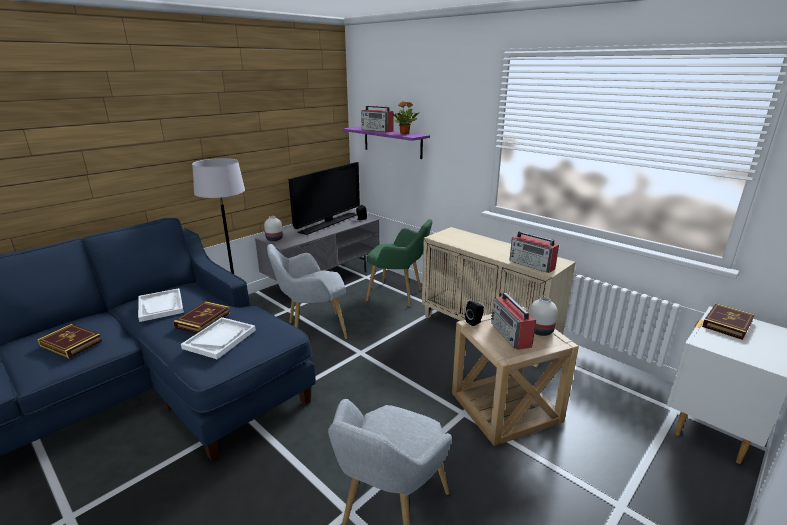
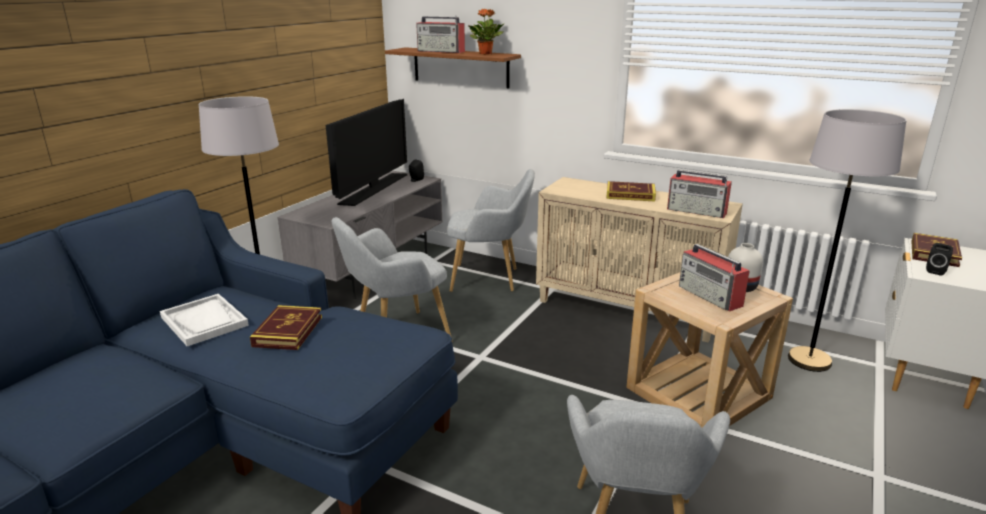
camera: 15 degrees left, 0 degrees up
(71, 343) = (90, 391): book -> book (630, 194)
(220, 339) = (334, 351): white tray -> none
(274, 239) = (310, 216): white vase -> none
(392, 142) = (460, 67): purple shelf -> brown shelf
(398, 295) = (490, 279): green armchair -> grey armchair
(474, 322) = (658, 287): black speaker -> black speaker (936, 271)
(613, 395) = (809, 360): none -> grey floor lamp

